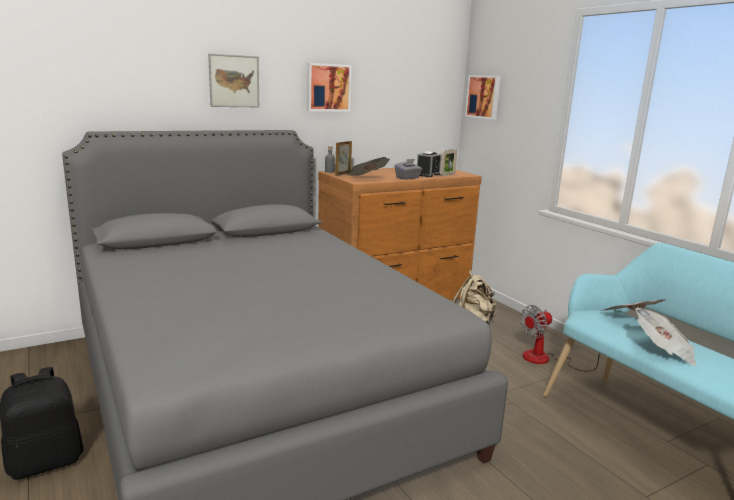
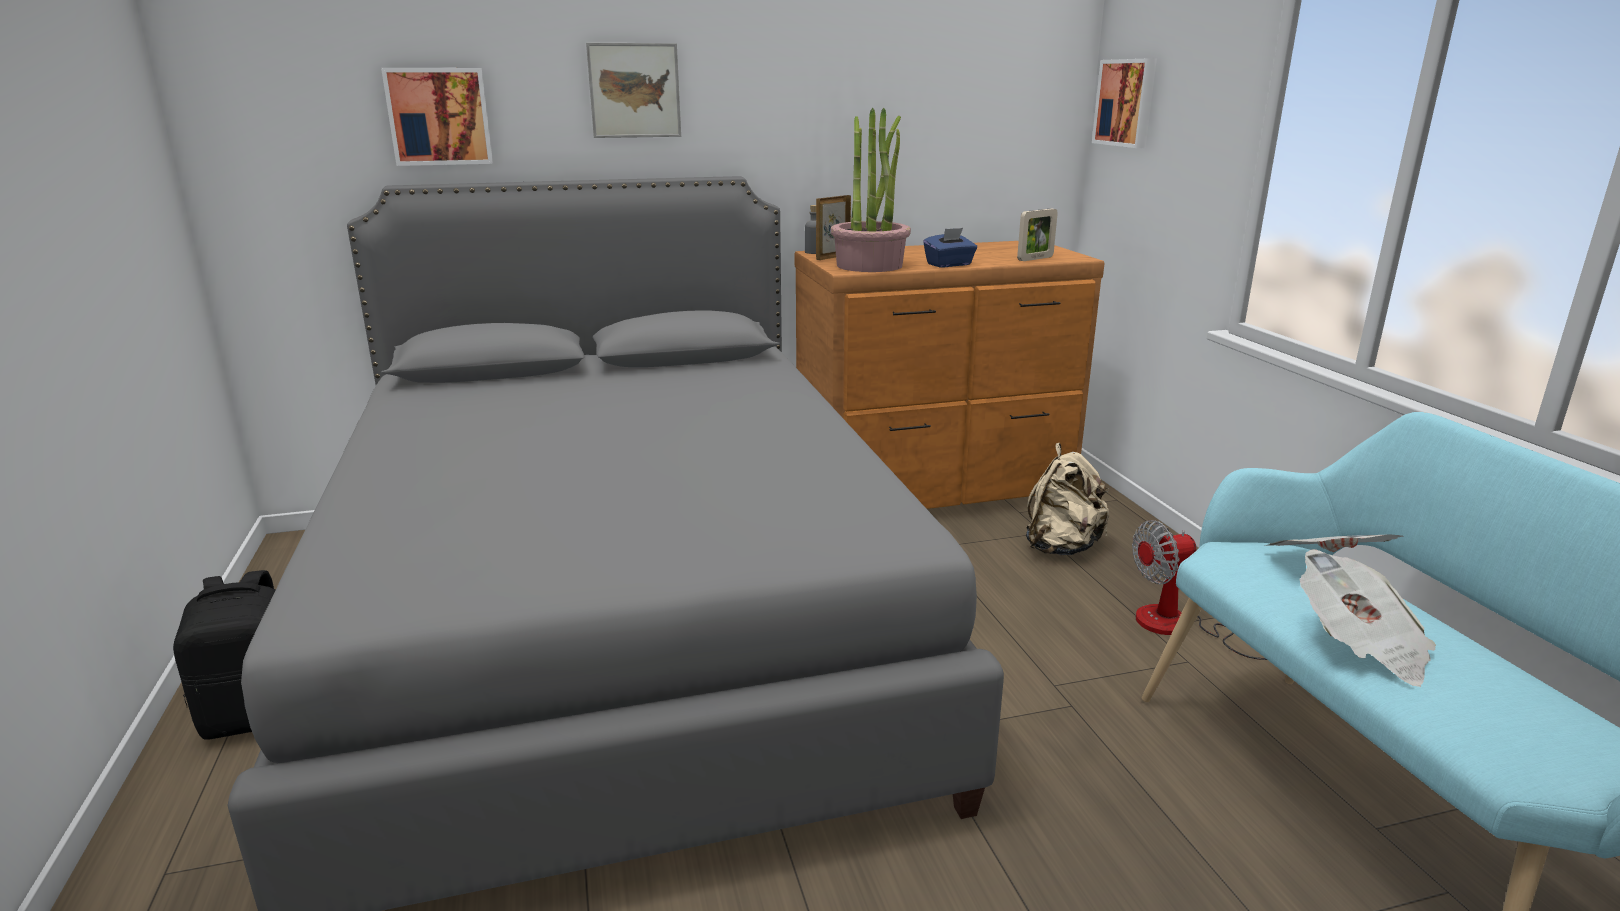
camera: 15 degrees right, 5 degrees up
(328, 87) = (811, 96): picture -> picture (439, 116)
(367, 178) = (870, 265): newspaper -> potted plant
(408, 178) = (949, 264): grey tissue box -> blue tissue box
(428, 175) = (996, 258): alarm clock -> none

